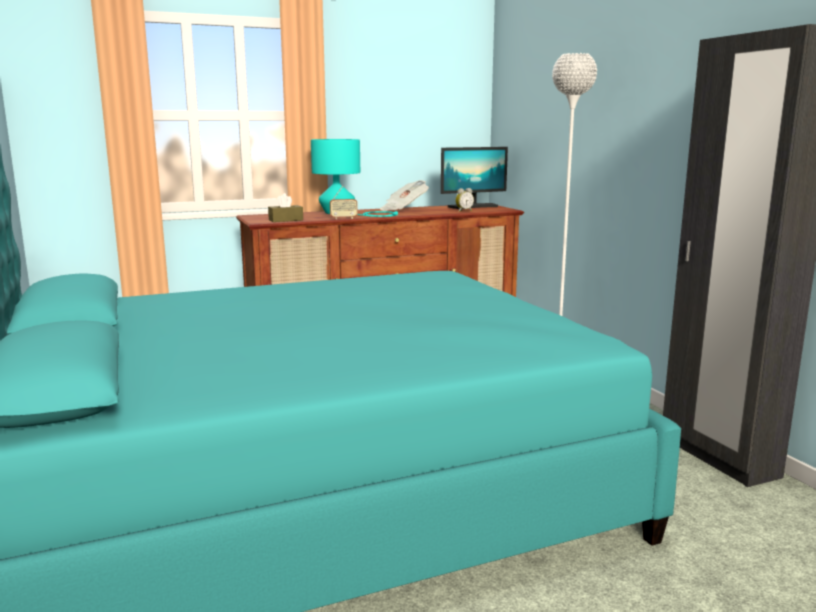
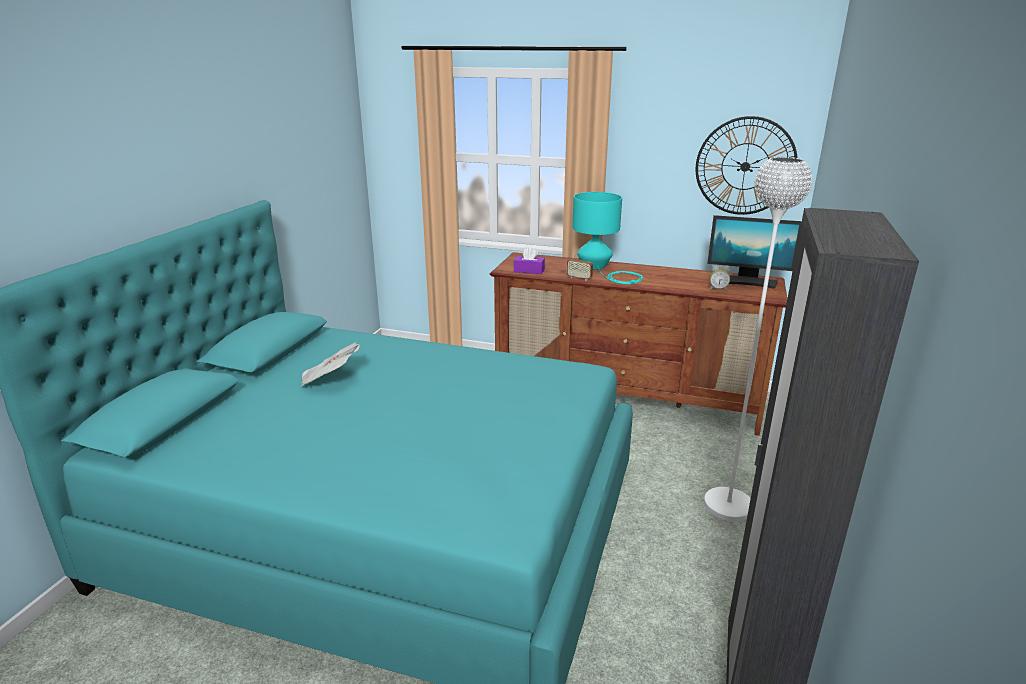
camera: 40 degrees right, 10 degrees up
(286, 220) = (529, 270): brown tissue box -> purple tissue box
(403, 209) = (667, 272): newspaper -> newspaper (330, 379)
(440, 111) = (745, 166): none -> wall clock

